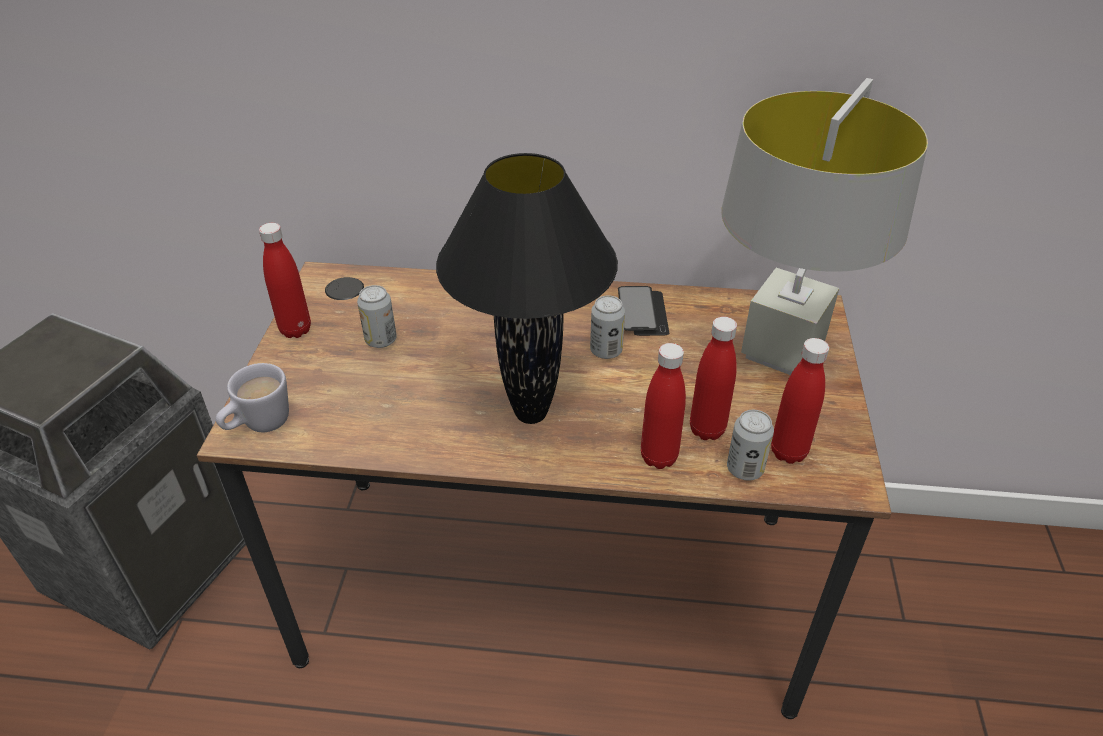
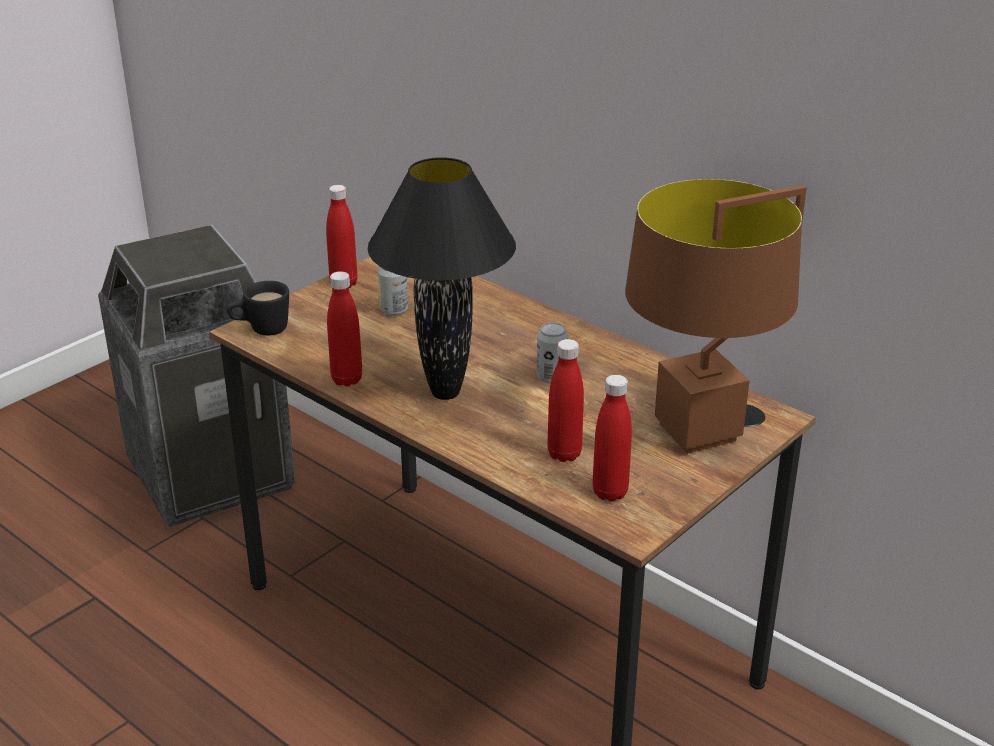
camera: 35 degrees right, 10 degrees down
(259, 425) = (261, 330): white mug -> black mug
(642, 313) = (615, 364): phone -> none
(658, 457) = (505, 454): red bottle -> red bottle (347, 379)
(745, 469) = (561, 487): can -> none
(782, 352) = (698, 432): grey table lamp -> brown table lamp

